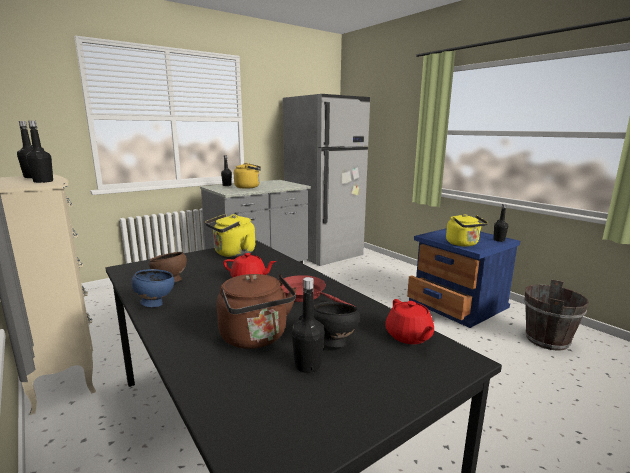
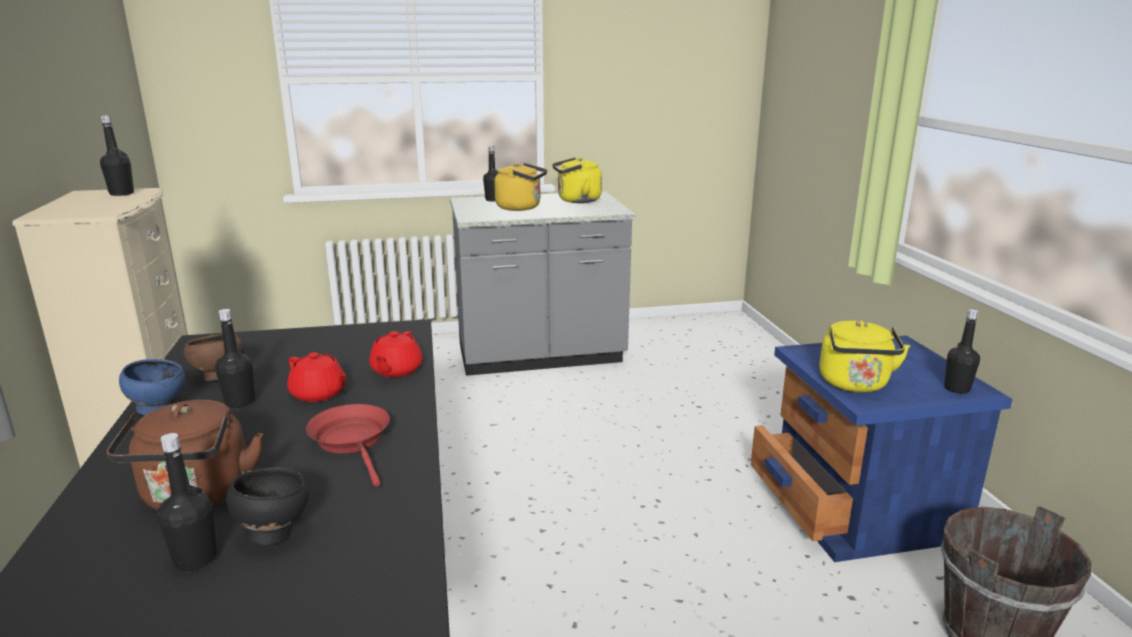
camera: 25 degrees right, 5 degrees up
(43, 181) = (110, 206): black bottle -> black bottle (240, 402)
(232, 253) = (360, 341): yellow kettle -> yellow kettle (576, 200)
(323, 252) = (687, 338): grey fridge -> none
(409, 336) = (388, 556): red teapot -> red teapot (396, 370)

